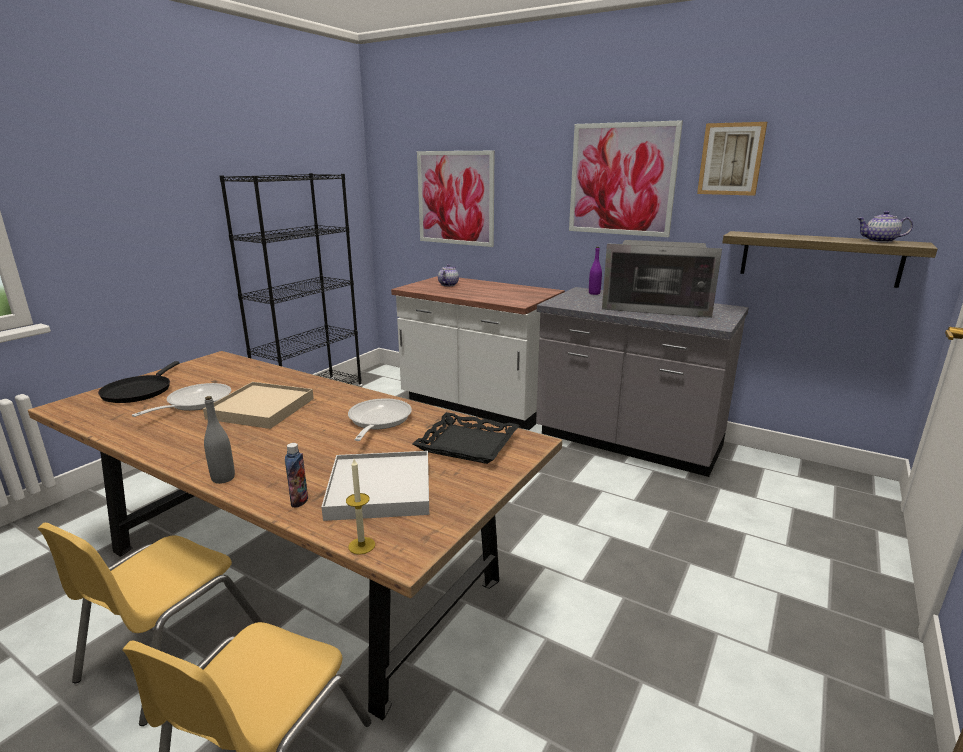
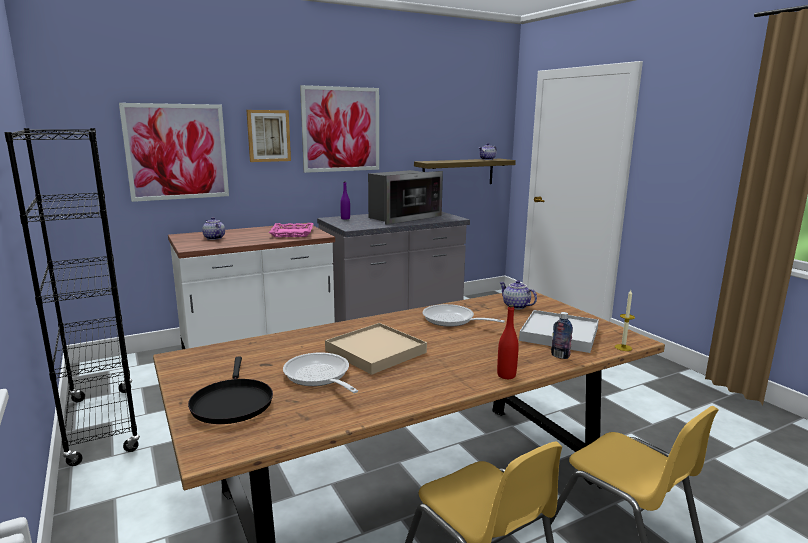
camera: 60 degrees left, 5 degrees down
(139, 391) = (232, 403): black frying pan -> black frying pan turned 45 degrees clockwise
(223, 478) = (506, 375): grey bottle -> red bottle
(467, 444) = (515, 306): black tray -> teapot
(508, 295) = (291, 233): none -> pink tray
(731, 159) = (408, 115): picture -> picture (268, 136)

